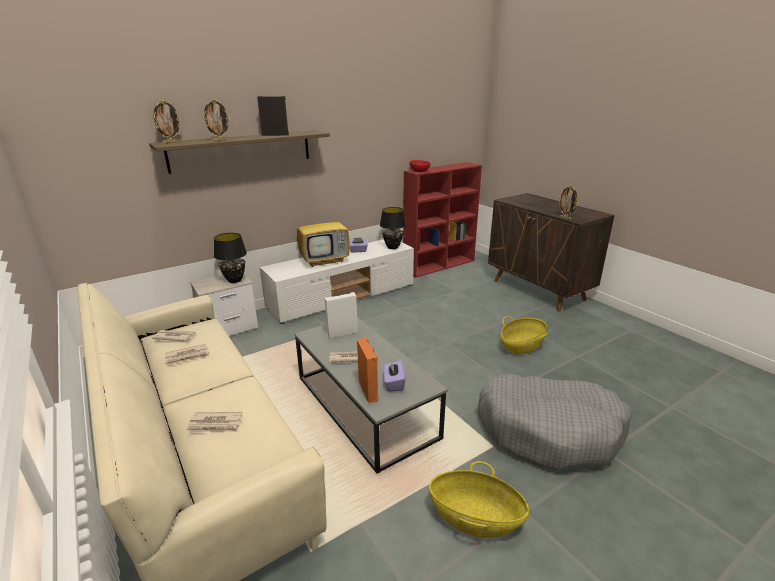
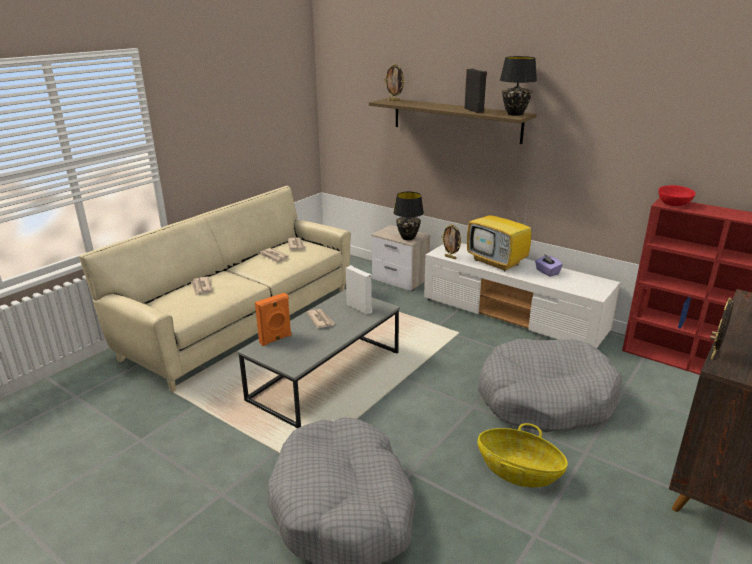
camera: 70 degrees right, 0 degrees up
(219, 140) = (419, 106): picture frame -> picture frame (450, 257)
(393, 247) = (585, 289): black table lamp -> black table lamp (514, 114)
(394, 383) = (291, 348): purple tissue box -> none
(452, 315) = (545, 399): none -> grey dog bed
(475, 517) = (209, 463): basket -> none

